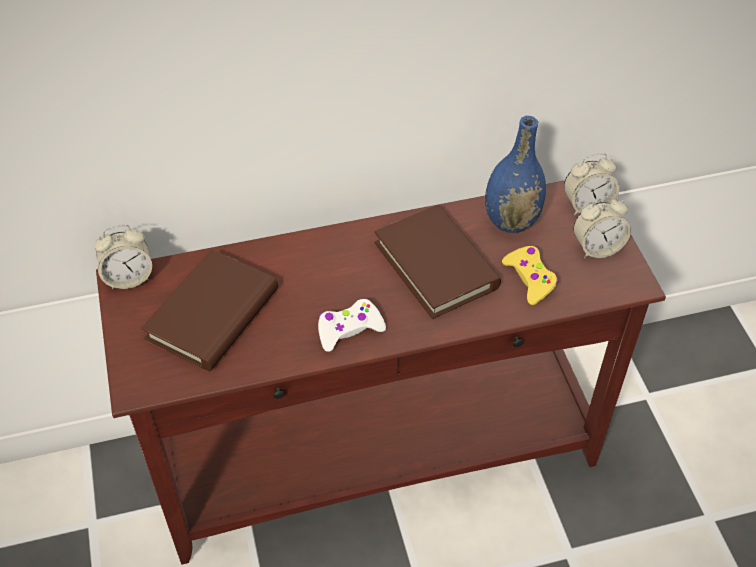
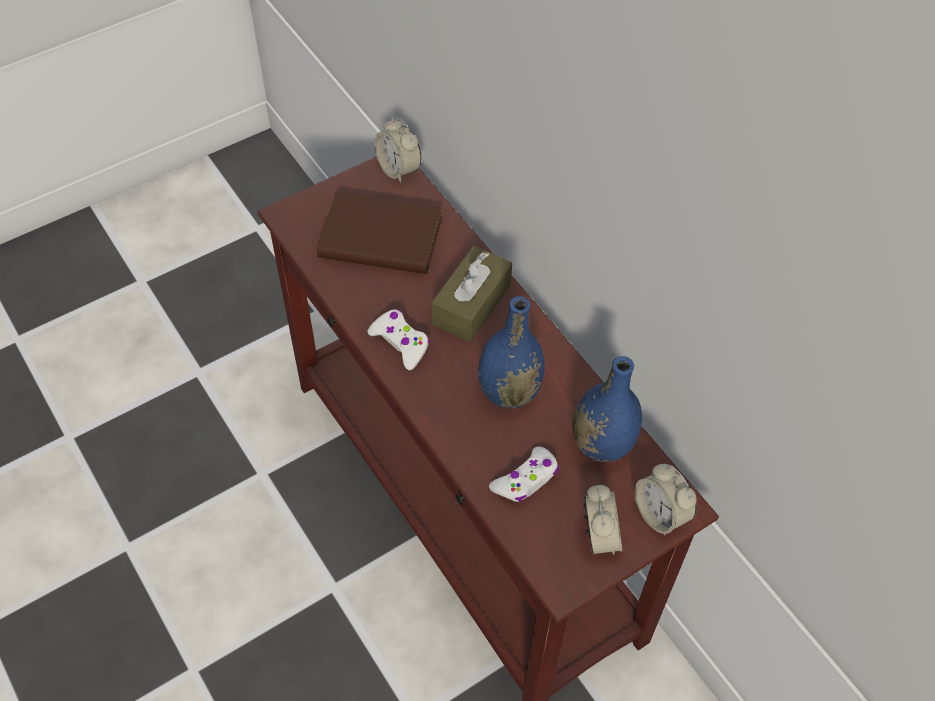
camera: 70 degrees right, 5 degrees up
(328, 265) = (471, 304): none -> brown tissue box
(436, 265) = (509, 391): brown book -> blue vase
(530, 279) = (526, 480): yellow game controller -> white game controller
(597, 247) = (599, 536): alarm clock -> alarm clock turned 150 degrees counterclockwise

